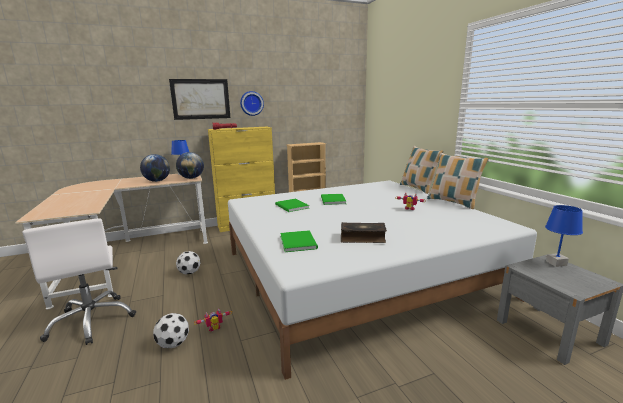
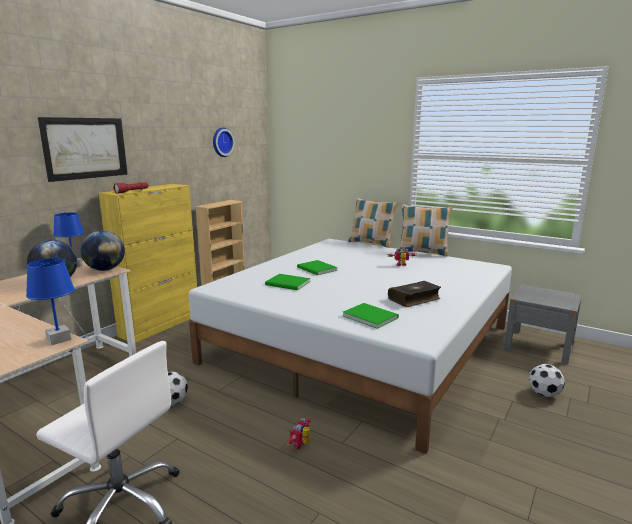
camera: 35 degrees left, 0 degrees up
(174, 344) = (278, 477): football -> football (544, 394)
(251, 103) = (151, 152): wall clock -> wall clock (221, 142)
(556, 263) = (534, 289): blue table lamp -> blue table lamp (58, 340)

